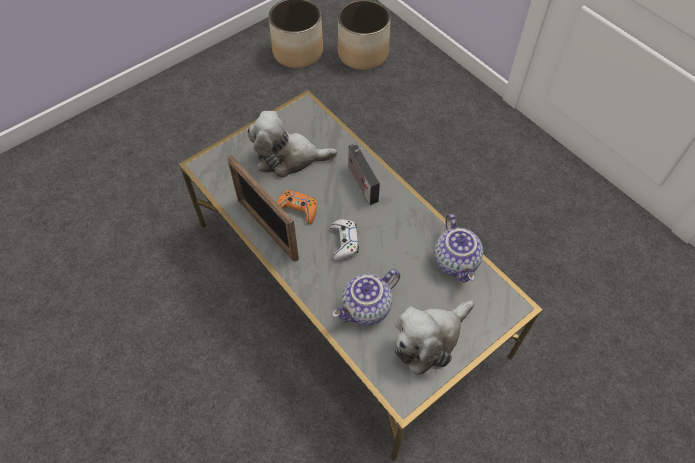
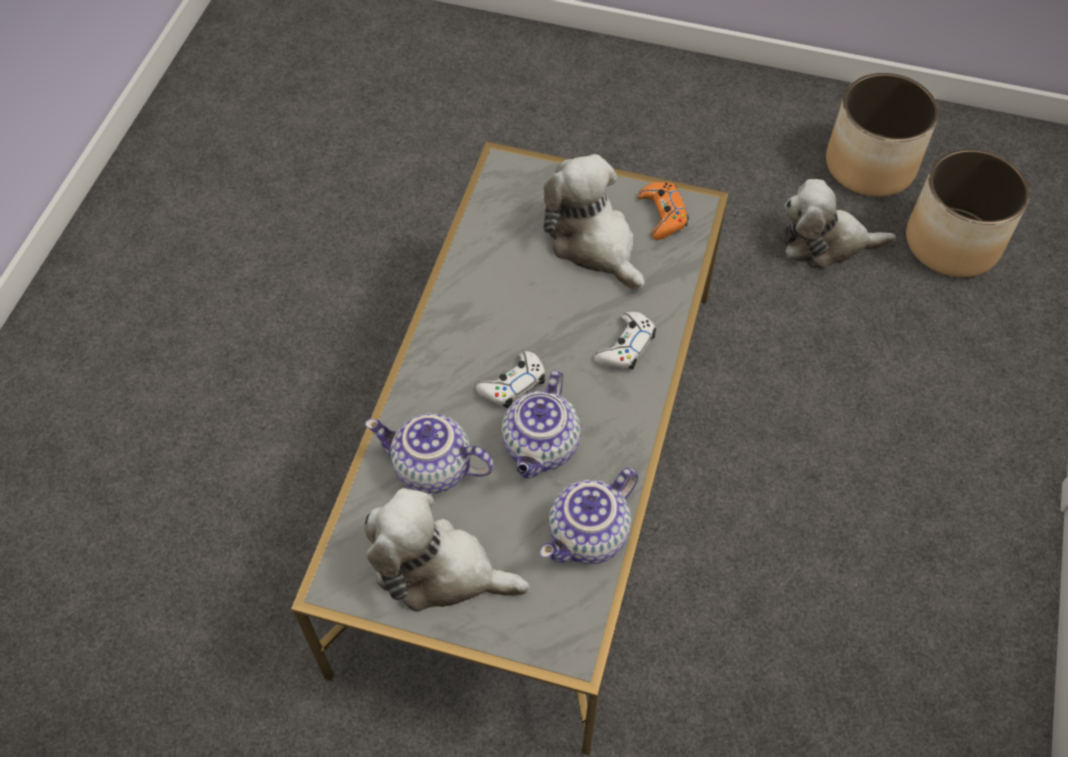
camera: 55 degrees right, 0 degrees up
(267, 228) = (465, 289): picture frame -> none
(297, 209) = (521, 303): orange game controller -> orange game controller (662, 215)
(323, 94) = (825, 243): none -> plush toy
(361, 182) = (625, 346): radio -> white game controller
(391, 252) = (541, 448): none -> teapot

